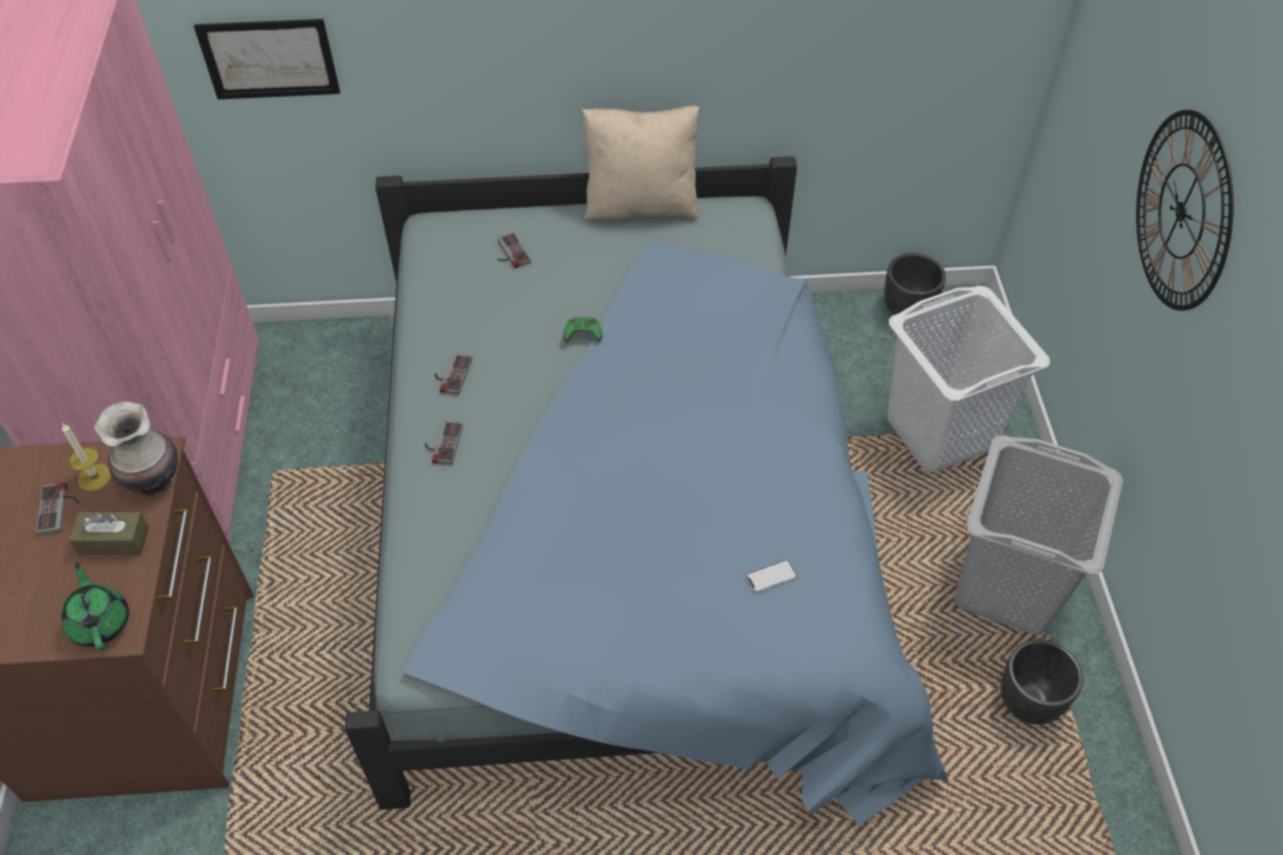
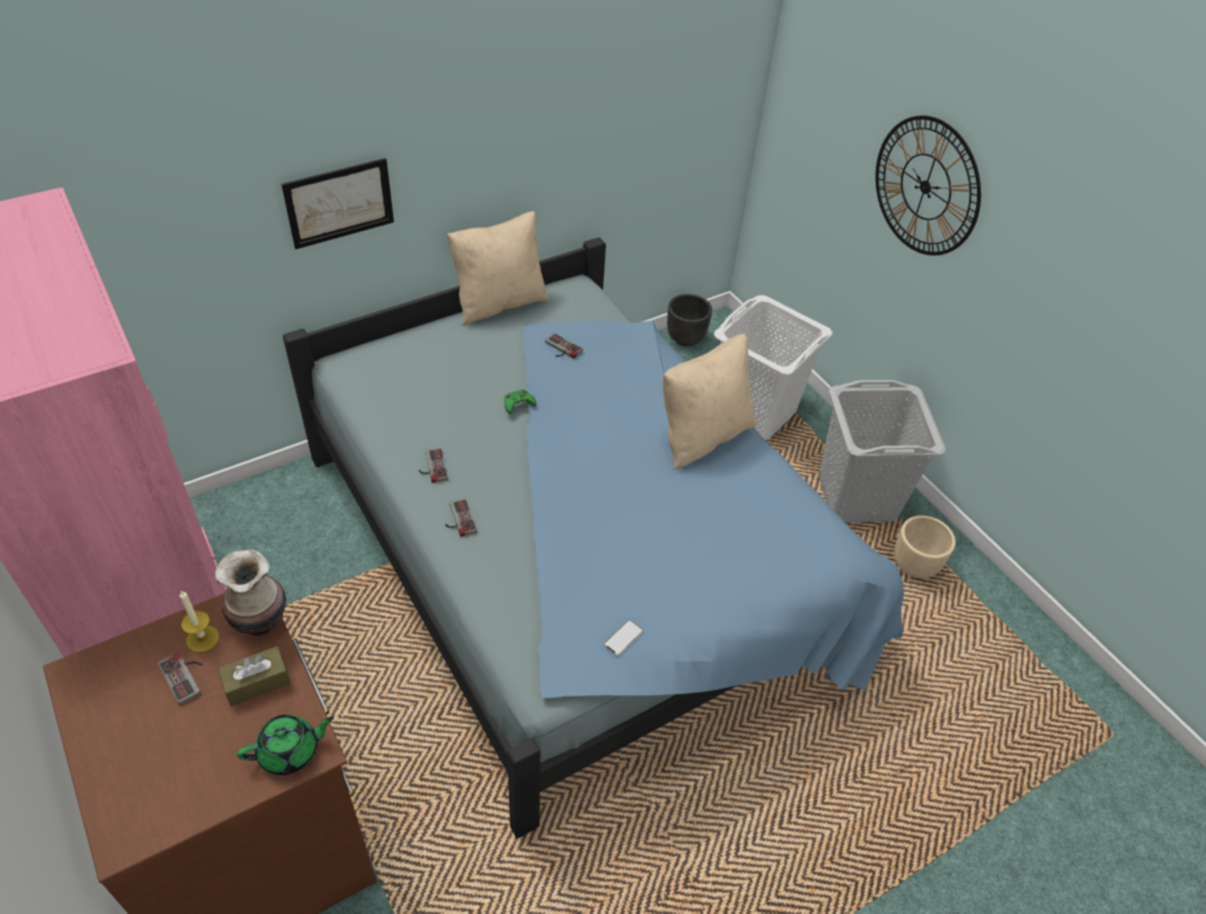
camera: 30 degrees left, 5 degrees down
(100, 622) = (290, 751): green teapot -> green teapot turned 120 degrees clockwise
(269, 58) = (182, 248): picture -> picture (339, 203)
(509, 253) = (420, 365): game controller -> game controller (561, 349)
(770, 443) = (702, 436): none -> beige pillow
(771, 577) = (762, 524): phone -> phone (623, 638)
(1028, 702) = (914, 566): black planter -> beige planter

